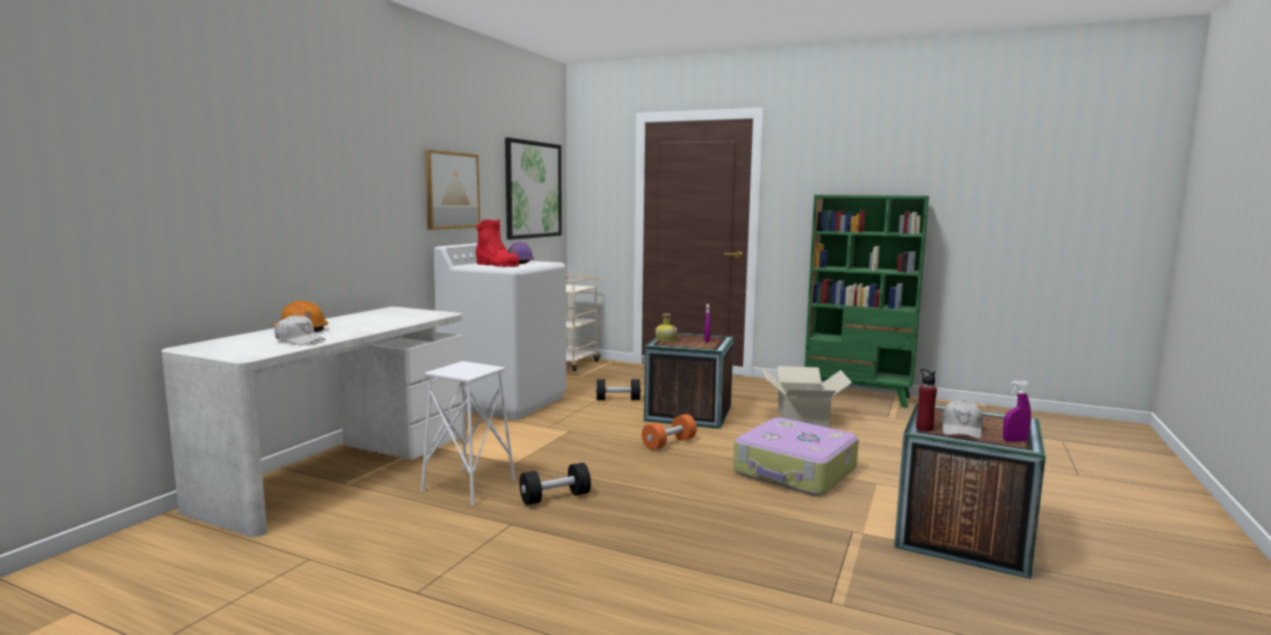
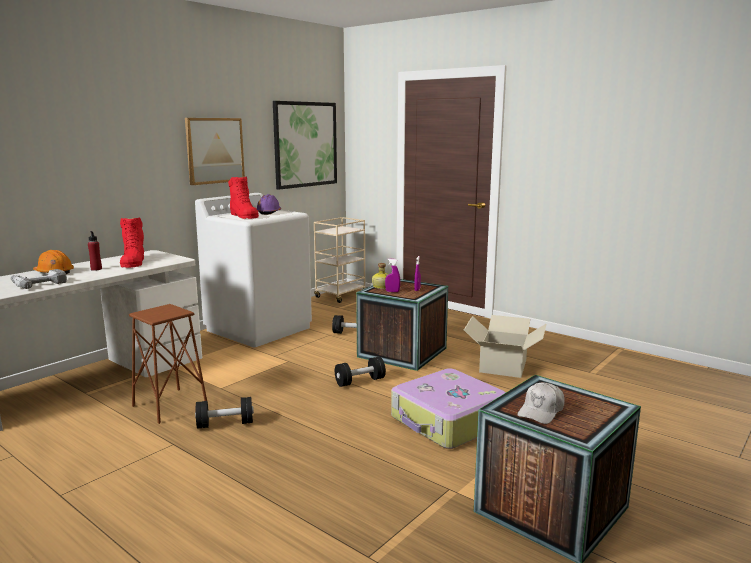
camera: 15 degrees right, 5 degrees up
(300, 340) = (38, 283): white cap -> power drill
(388, 317) = (133, 262): none -> red boot
(468, 486) = (169, 405): white stool -> brown stool
(669, 443) = (360, 381): orange dumbbell -> black dumbbell
(857, 396) = (578, 346): green bookcase -> none
(924, 428) = (505, 406): red bottle -> red bottle (96, 269)
(1014, 441) = (581, 430): purple spray bottle -> purple spray bottle (392, 291)

